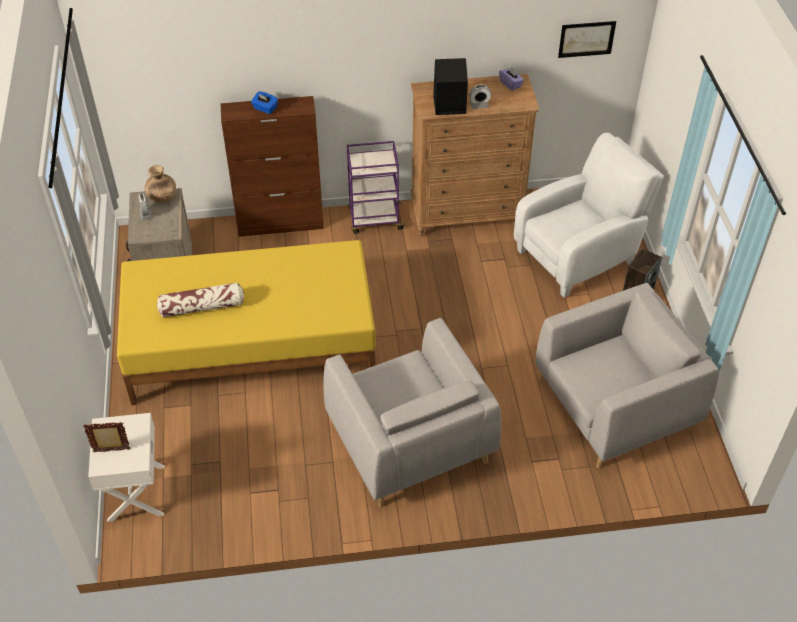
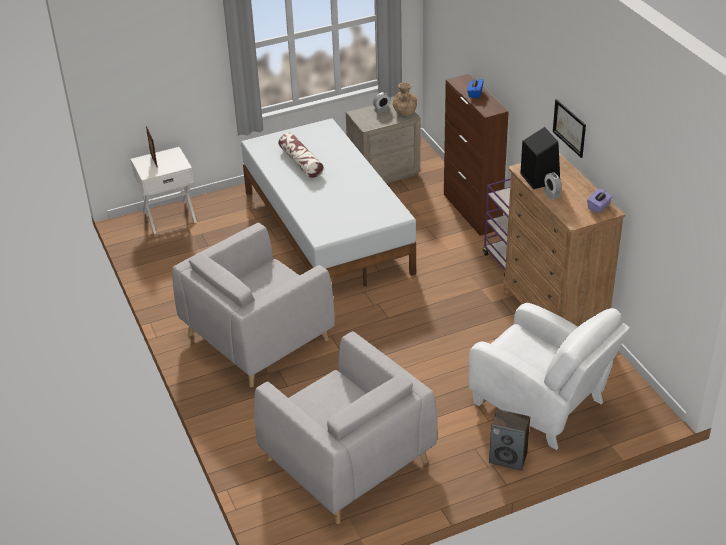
camera: 75 degrees right, 10 degrees down
(251, 344) = (327, 231): yellow bed -> white bed
(586, 39) = (669, 216): picture -> picture (569, 128)

